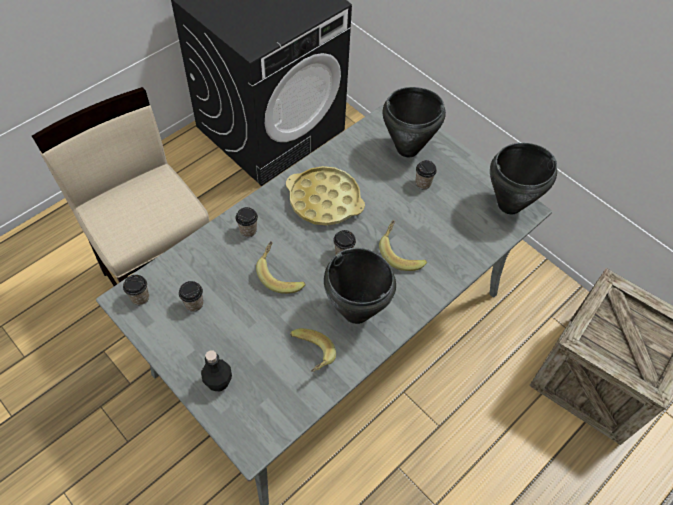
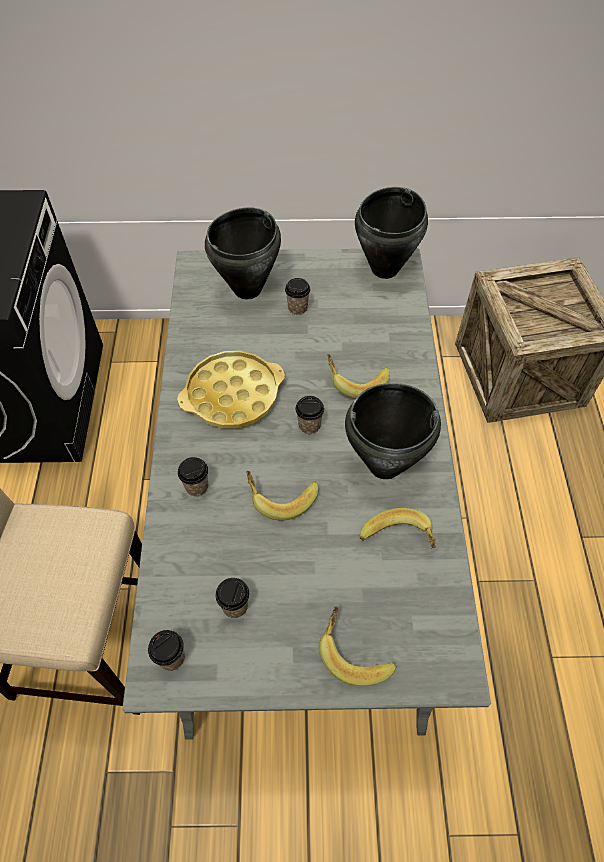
camera: 45 degrees left, 0 degrees up
(219, 383) = (354, 651): black bottle -> banana

